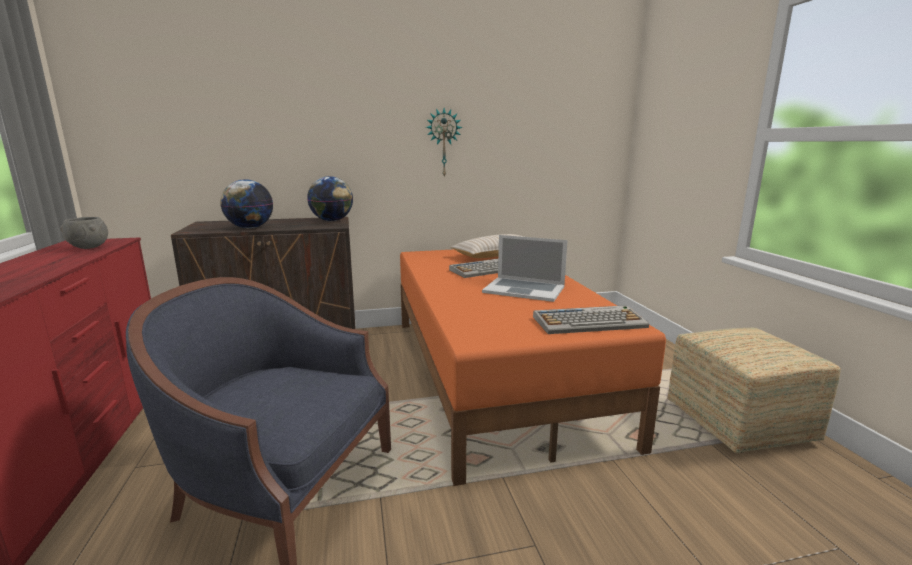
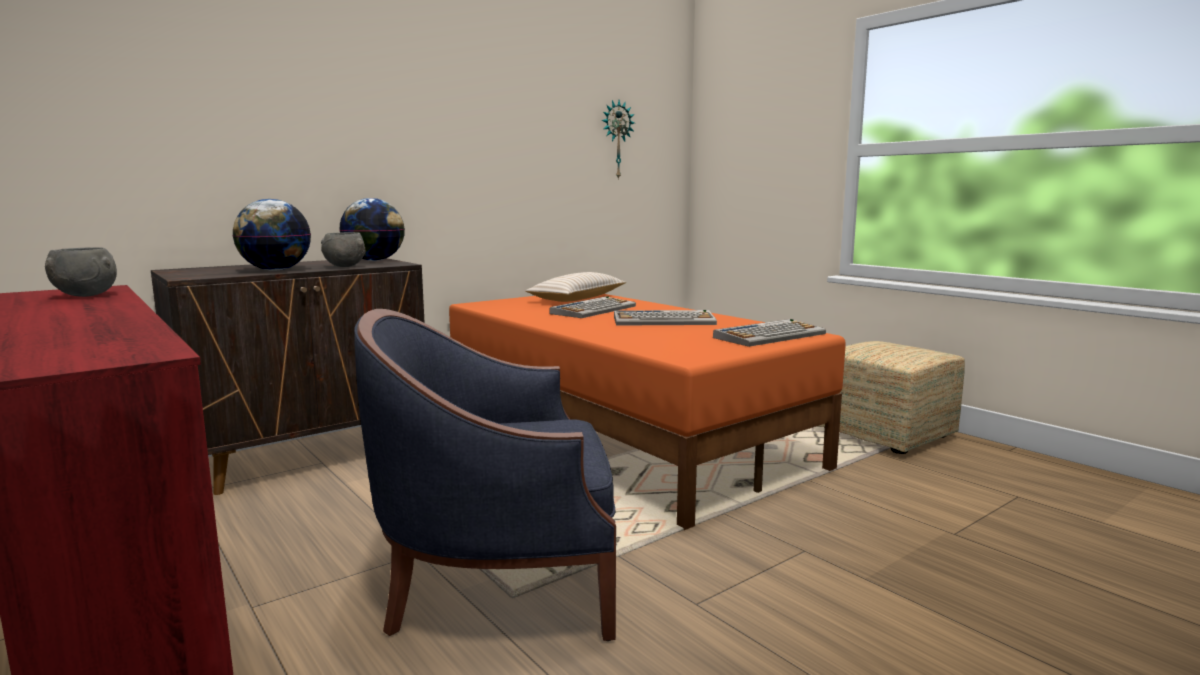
camera: 25 degrees left, 5 degrees down
(296, 227) = (345, 267): none -> grey bowl
(443, 143) = (496, 158): wall clock -> wall clock (616, 140)
(524, 289) = (664, 321): laptop -> keyboard

